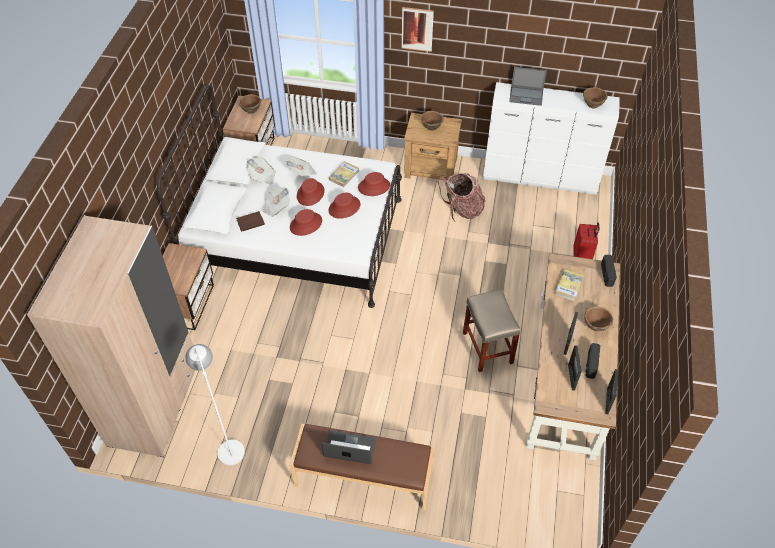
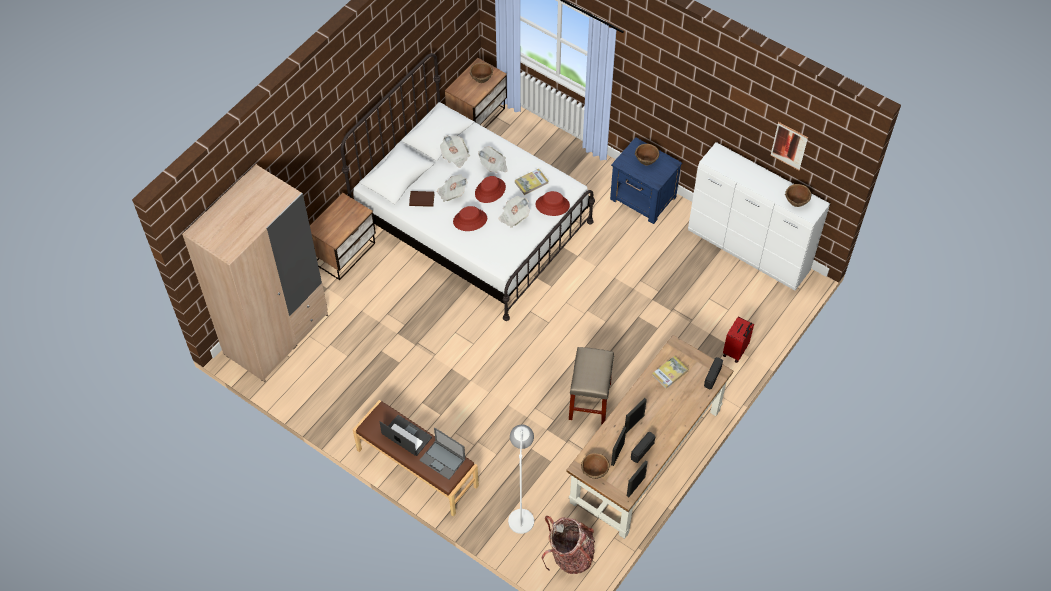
camera: 25 degrees right, 5 degrees up
(228, 444) = (320, 393): white floor lamp -> white floor lamp (521, 512)
(344, 207) = (514, 216): red hat -> newspaper
(417, 29) = (647, 65): picture -> picture (789, 146)
(431, 168) = (643, 199): brown nightstand -> blue nightstand
(462, 210) = (647, 256): backpack -> backpack (570, 555)
(526, 96) = (736, 168): laptop -> laptop (443, 460)
(595, 326) = (670, 418): brown bowl -> brown bowl (594, 471)

